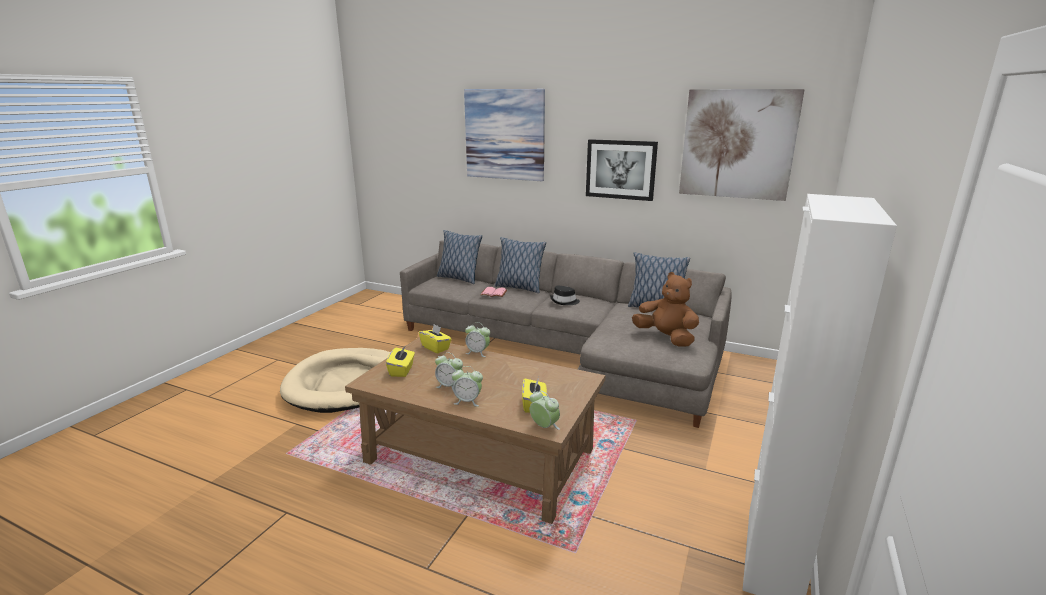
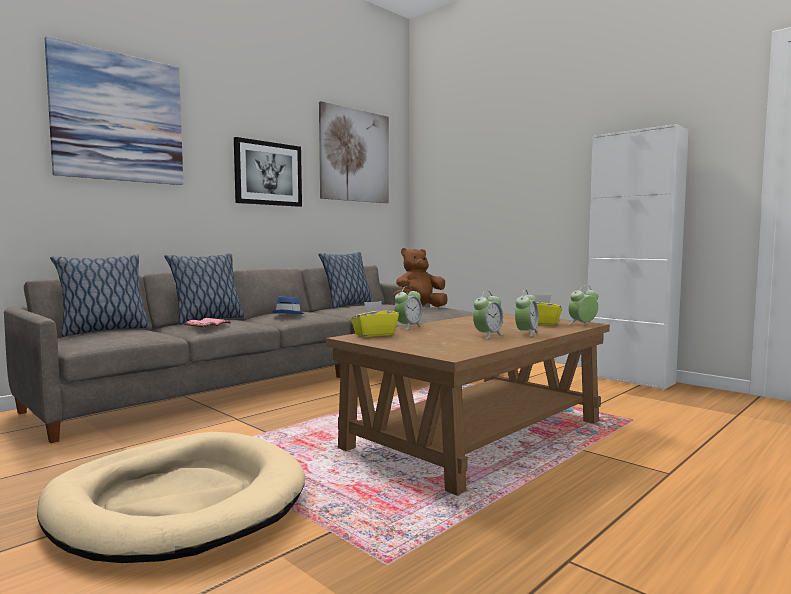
camera: 70 degrees left, 15 degrees down
(402, 370) = (429, 345): yellow tissue box -> none
(564, 301) = (289, 314): black hat -> blue hat

